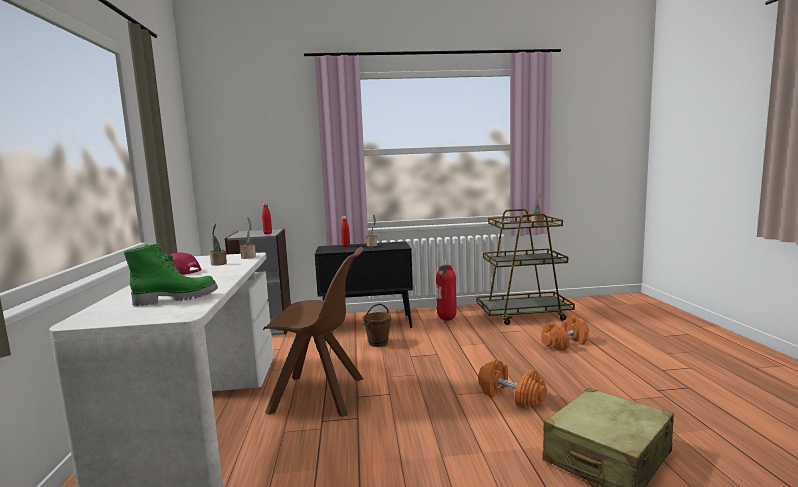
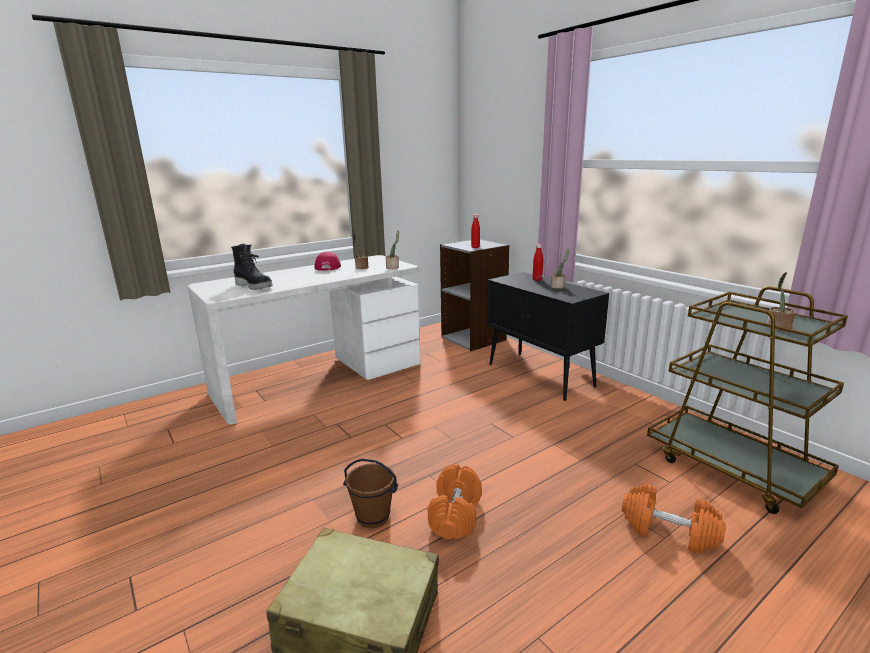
camera: 60 degrees right, 10 degrees up
(176, 298) = (255, 286): green boot -> black boot
(320, 395) = (375, 408): brown chair -> none
(378, 343) = (502, 396): brown bucket -> brown bucket (373, 517)
(447, 320) = (619, 415): fire extinguisher -> none

